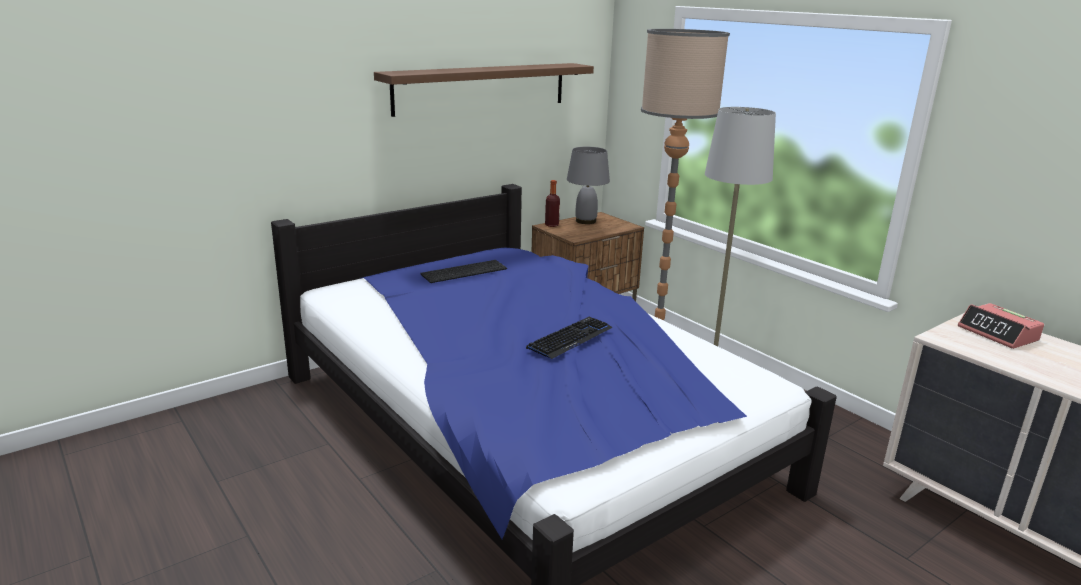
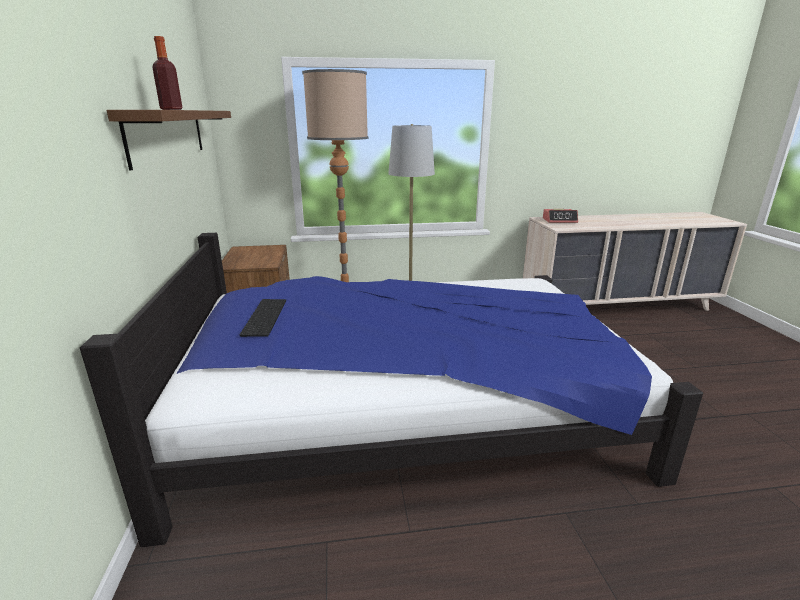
camera: 60 degrees left, 0 degrees up
(552, 225) = (228, 264): bottle -> bottle (171, 109)
(570, 338) = (447, 309): keyboard -> none
(586, 221) = (242, 254): grey table lamp -> none

